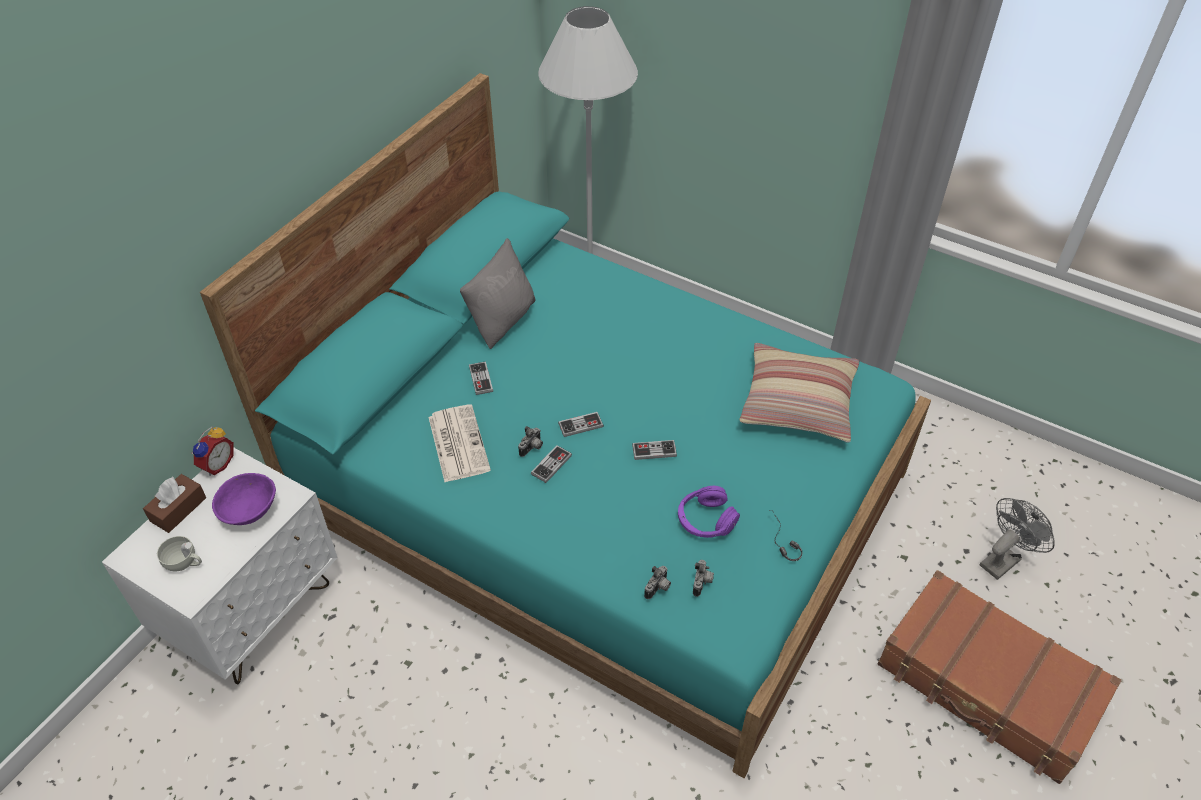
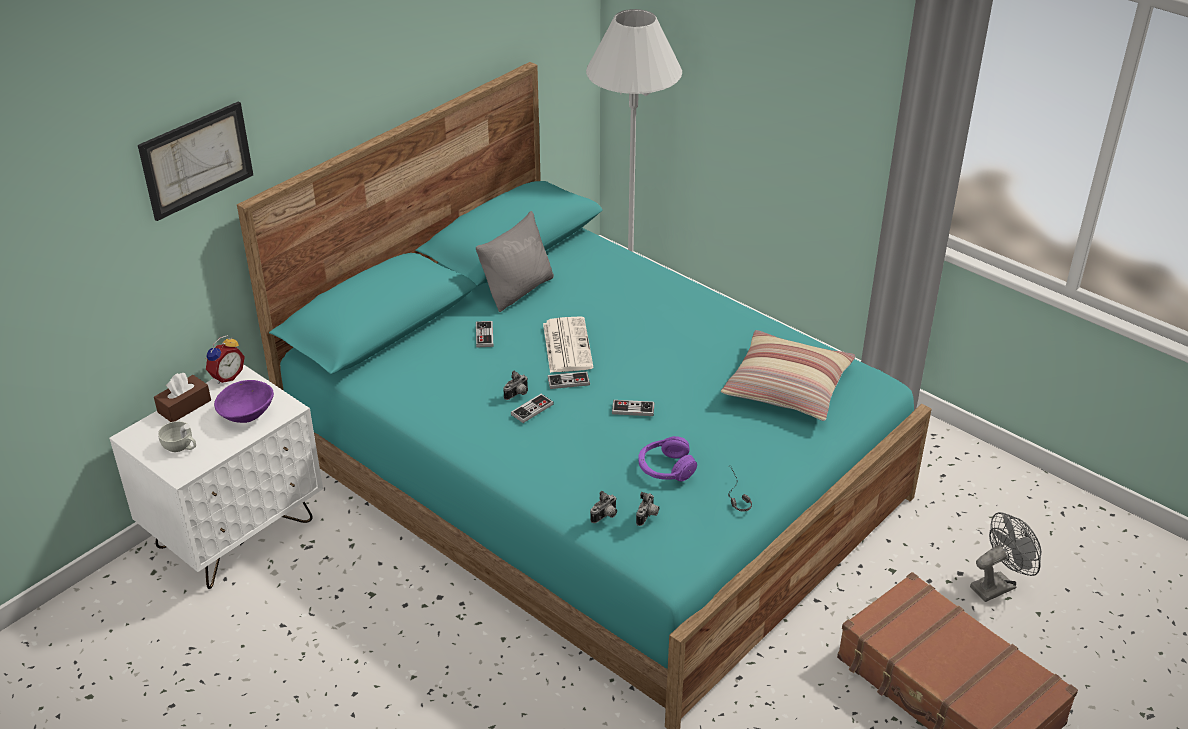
camera: 10 degrees right, 10 degrees down
(146, 255) = (196, 160): none -> picture
(457, 443) = (449, 383): newspaper -> newspaper (566, 345)

